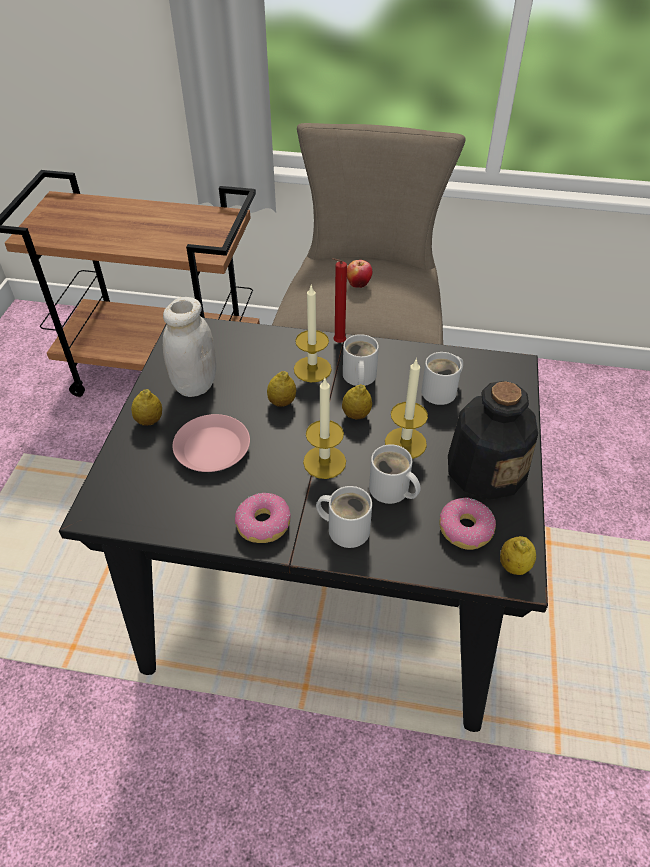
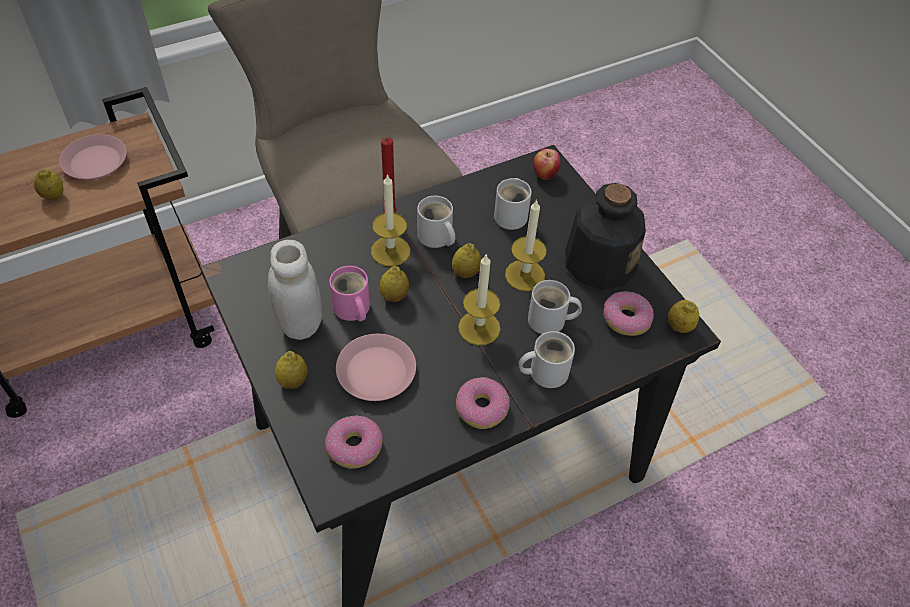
camera: 40 degrees left, 5 degrees up
(141, 235) = (53, 196): none -> lemon
(142, 491) = (355, 446): none -> donut
(185, 227) = (95, 162): none -> pink plate
(240, 395) = (351, 309): none -> pink mug
(358, 284) = (349, 147): apple -> apple (545, 174)

